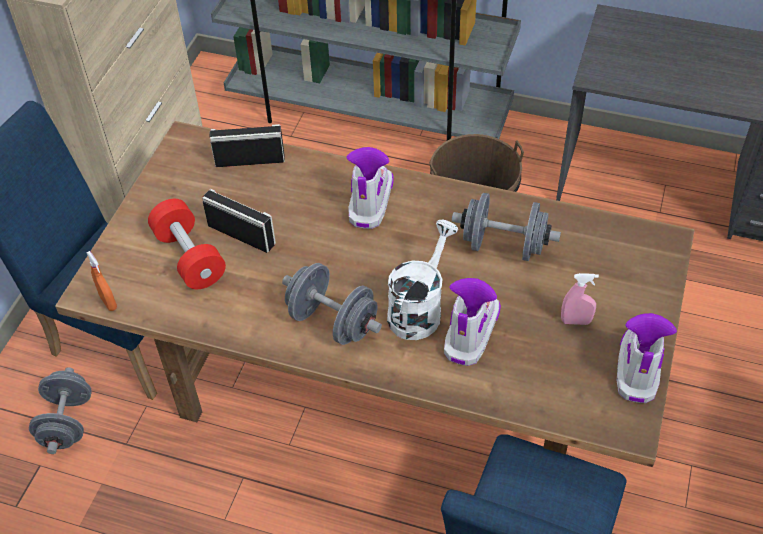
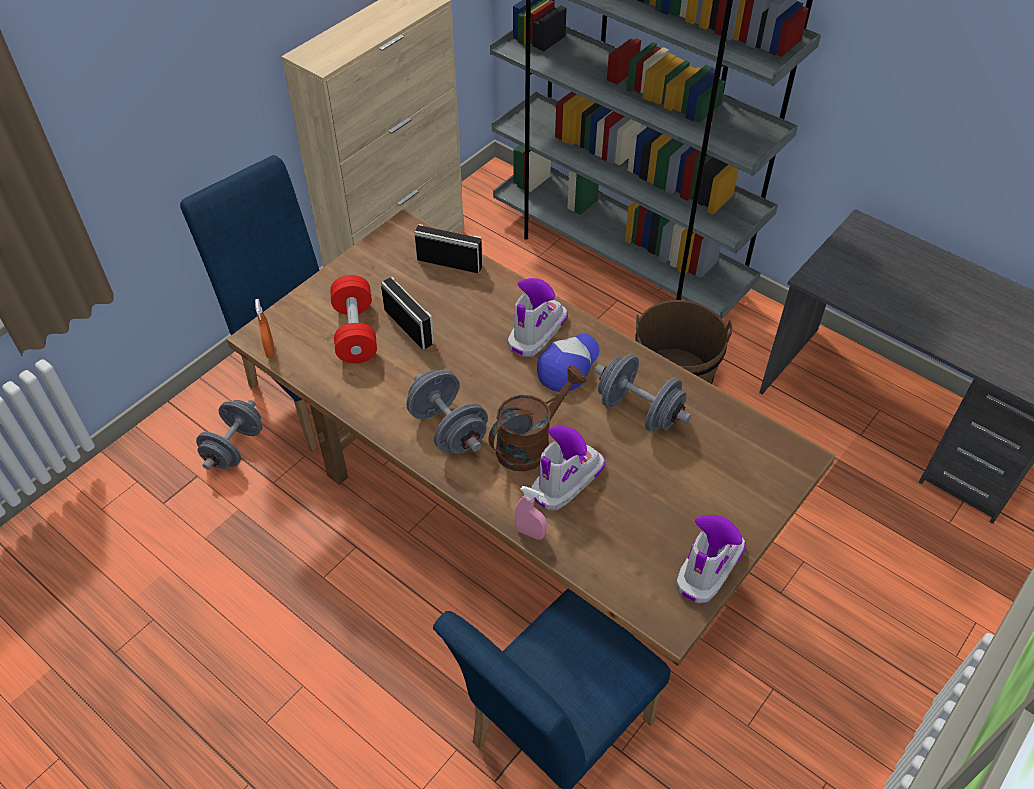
camera: 20 degrees right, 0 degrees up
(416, 224) = (568, 365): none -> cap
(419, 308) = (531, 443): white watering can -> brown watering can
(576, 321) = (671, 504): pink spray bottle -> pink spray bottle (530, 533)

